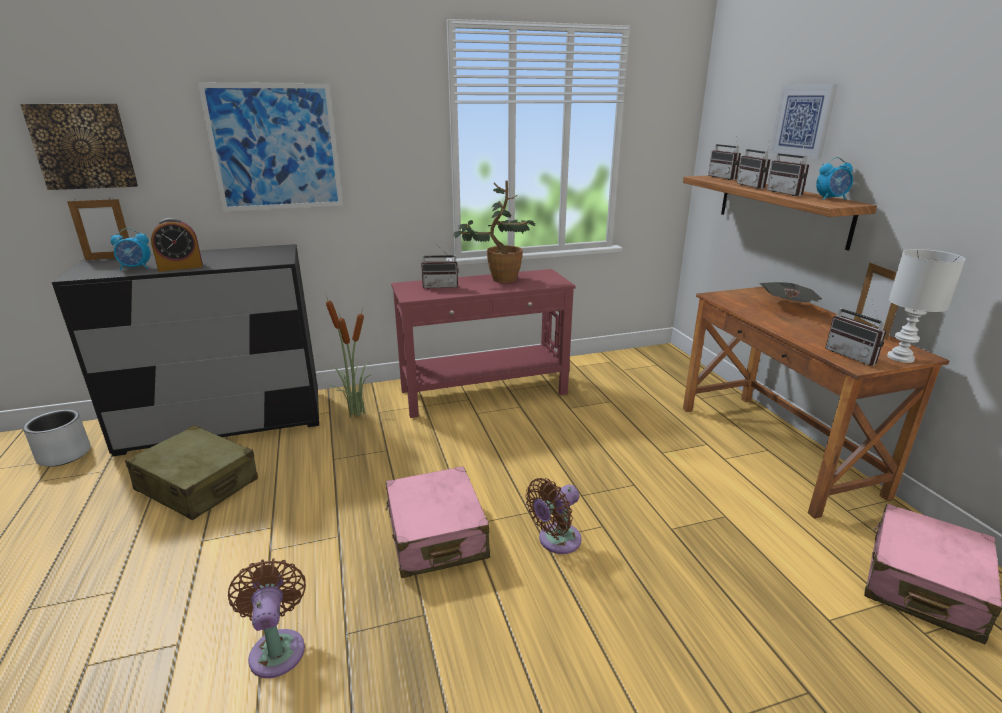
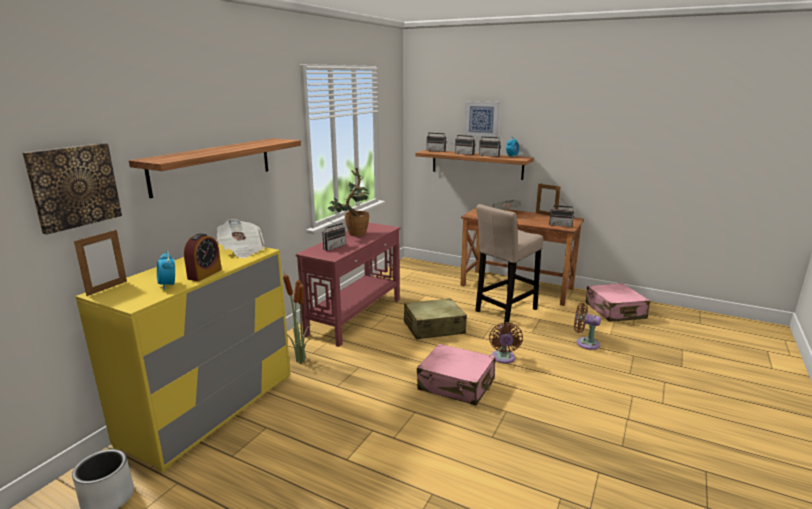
camera: 45 degrees left, 5 degrees down
(136, 268) = (168, 285): alarm clock -> alarm clock turned 120 degrees clockwise
(197, 485) = (278, 444): beige suitcase -> beige suitcase (433, 328)
(225, 421) = (210, 408): black dresser -> yellow dresser
(269, 255) = (242, 250): none -> newspaper
(275, 148) = (213, 165): picture -> shelf
(277, 648) = (476, 460): brown fan -> brown fan (585, 343)
(684, 475) = (504, 311): none -> beige stool
(901, 358) = (573, 221): white table lamp -> none

